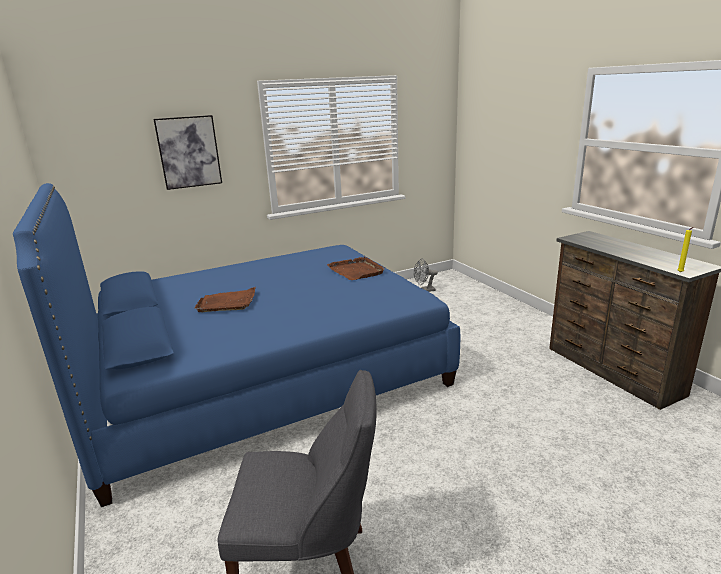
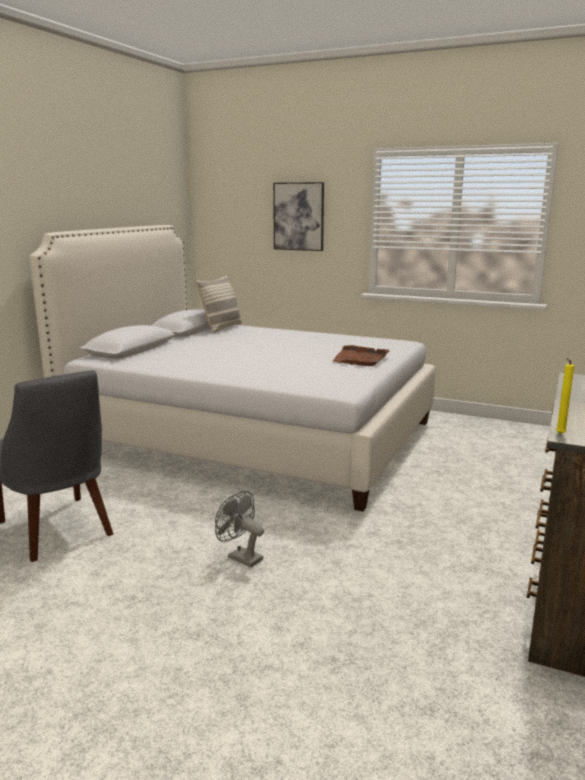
camera: 50 degrees right, 5 degrees down
(161, 286) = (222, 328): none -> pillow
(227, 303) = (223, 347): brown tray -> none
(264, 377) = (250, 435): blue bed -> white bed
(424, 291) = (531, 440): grey fan -> grey fan (240, 557)

